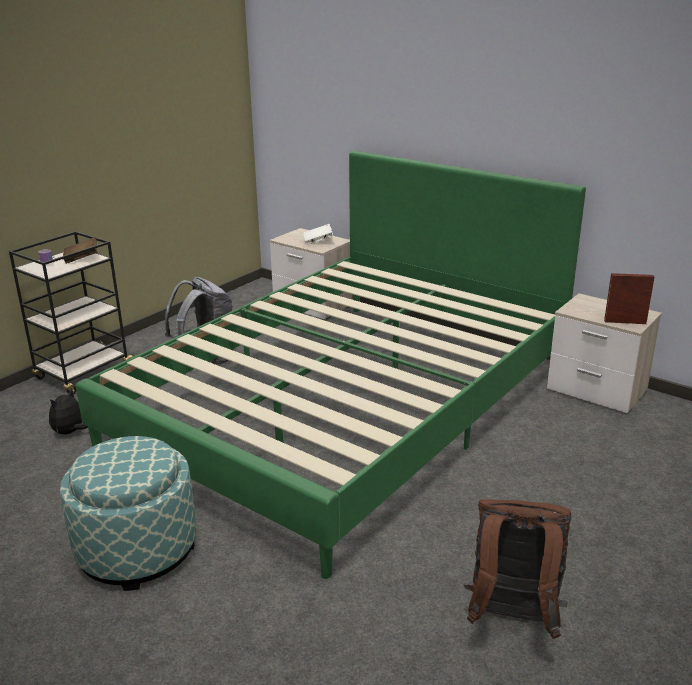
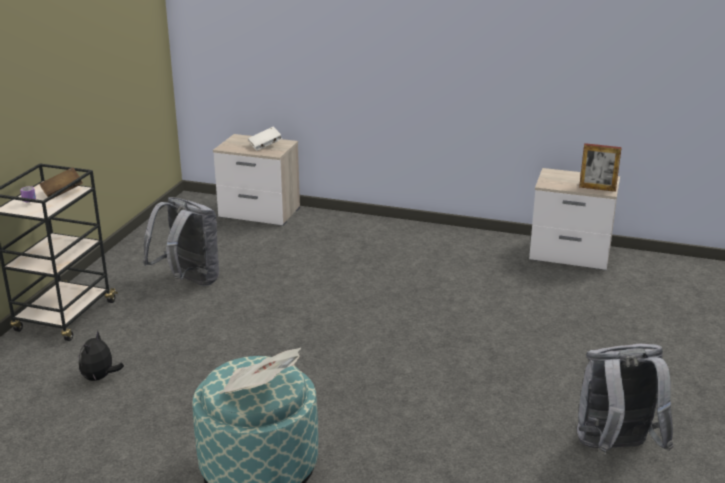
camera: 20 degrees left, 0 degrees up
(120, 471) = (260, 389): none -> newspaper
(348, 406) = (363, 304): green bed -> none
(511, 619) = (615, 449): brown backpack -> grey backpack
(625, 322) = (597, 188): picture frame -> picture frame turned 150 degrees counterclockwise

